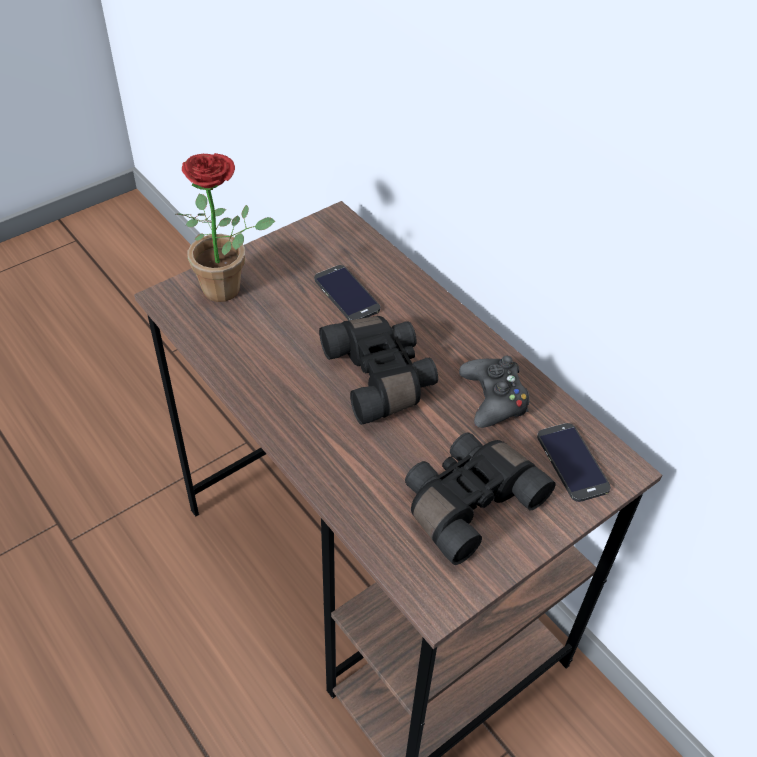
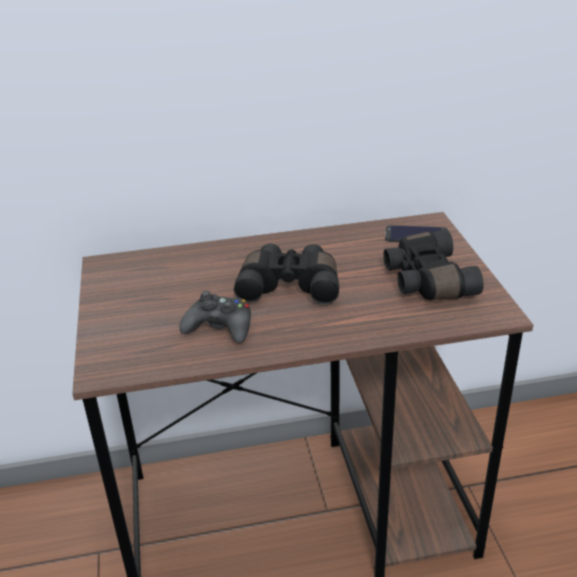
camera: 60 degrees left, 15 degrees down
(230, 289) = (126, 334): potted plant -> none
(346, 294) = (191, 279): phone -> none
(494, 398) = (344, 247): black game controller -> black game controller (220, 327)

